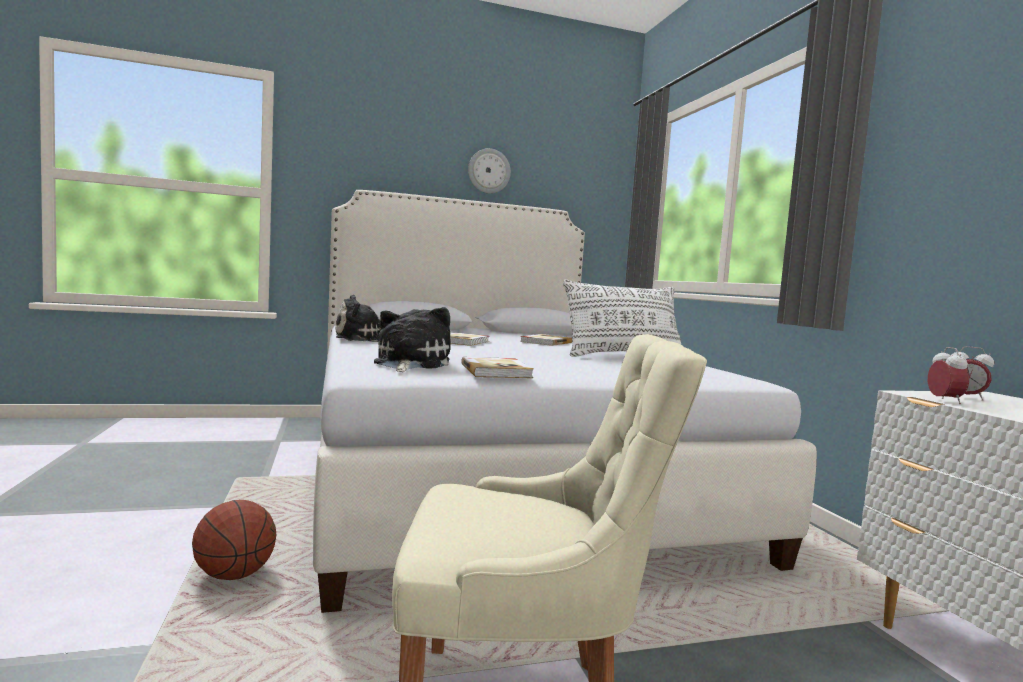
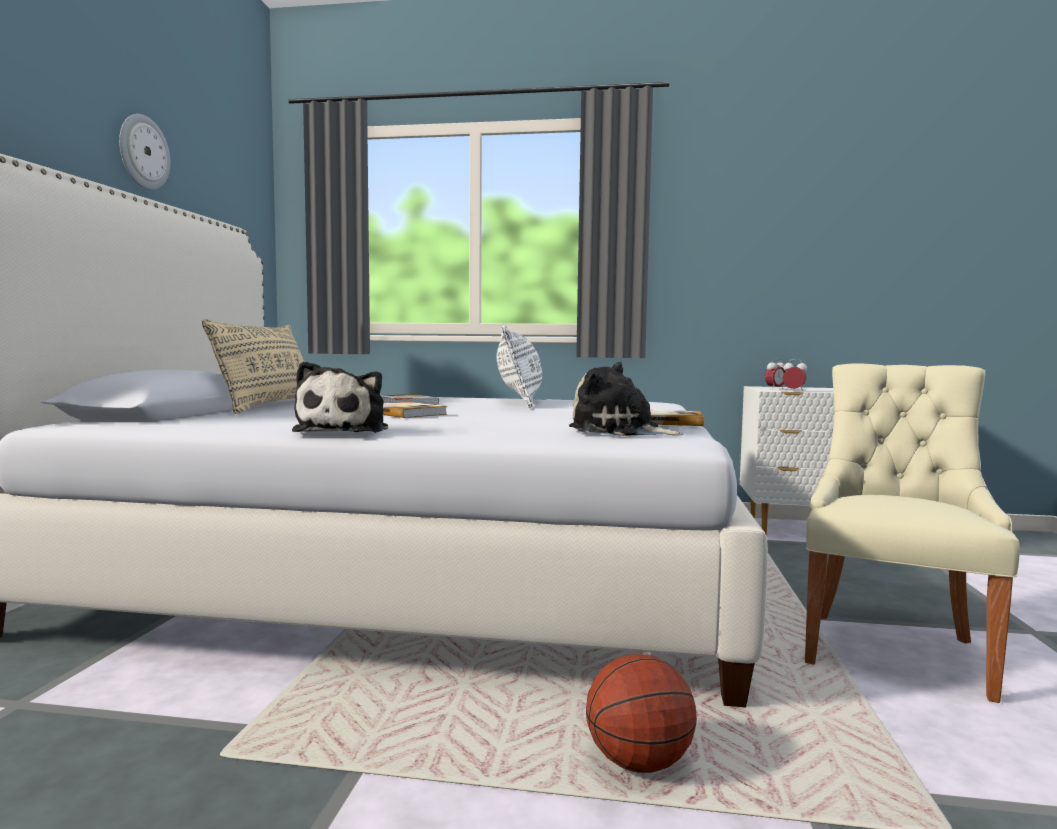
camera: 65 degrees left, 0 degrees up
(474, 331) = (268, 406): none -> beige pillow

